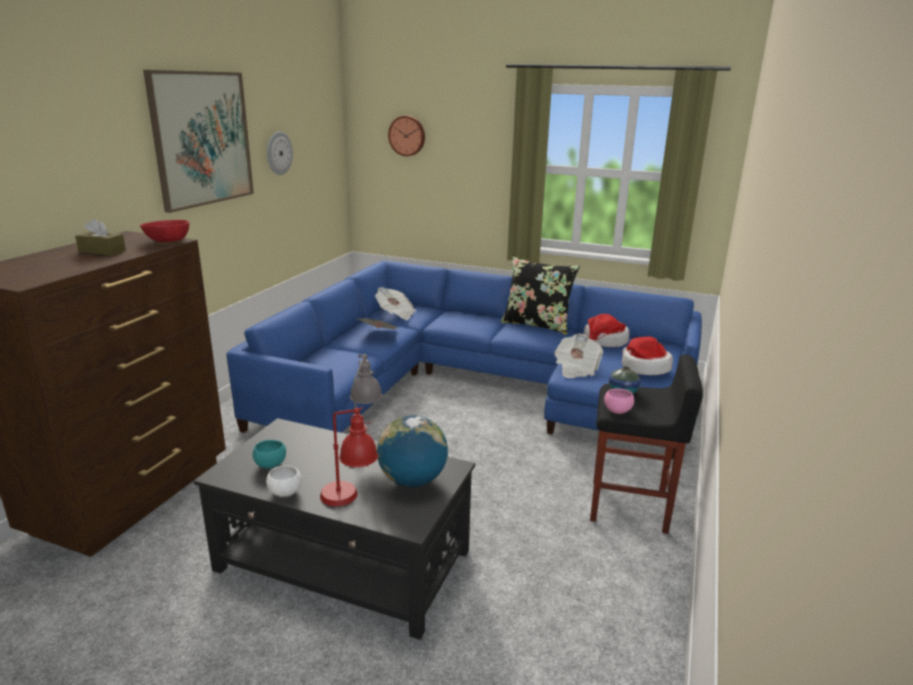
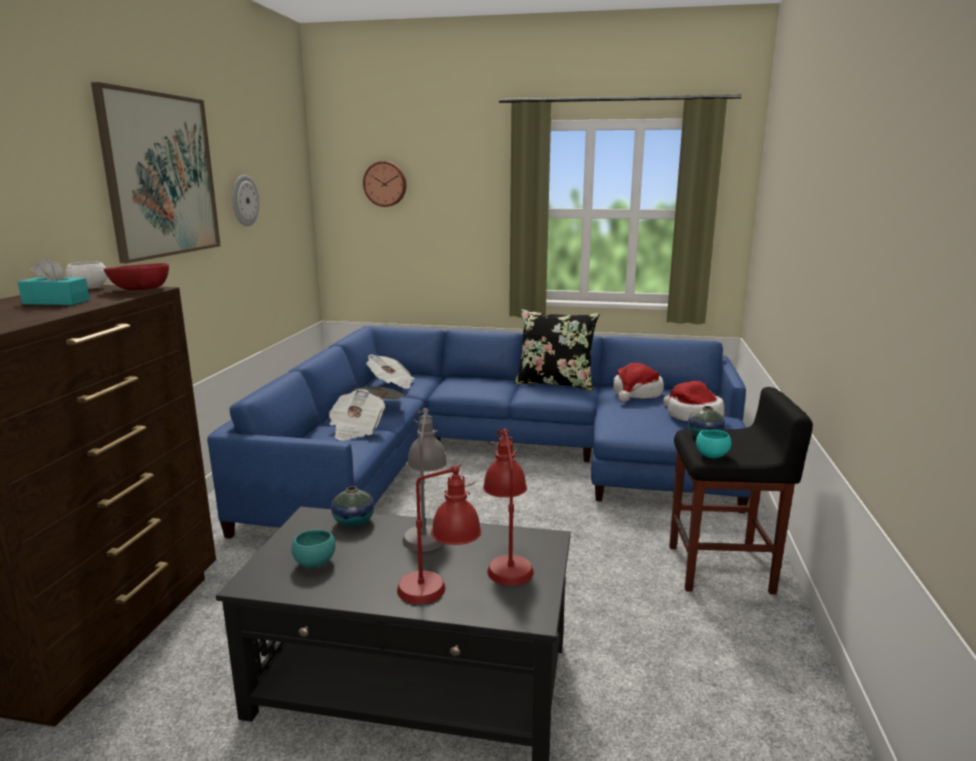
camera: 10 degrees left, 5 degrees down
(102, 251) = (56, 302): brown tissue box -> turquoise tissue box
(285, 492) = (349, 595): white bowl -> white bowl (89, 288)
(311, 435) = (353, 521): none -> vase
(412, 480) = (506, 560): globe -> red table lamp
(576, 369) = (620, 423): newspaper -> newspaper (356, 430)
(617, 411) = (712, 455): pink bowl -> turquoise bowl

